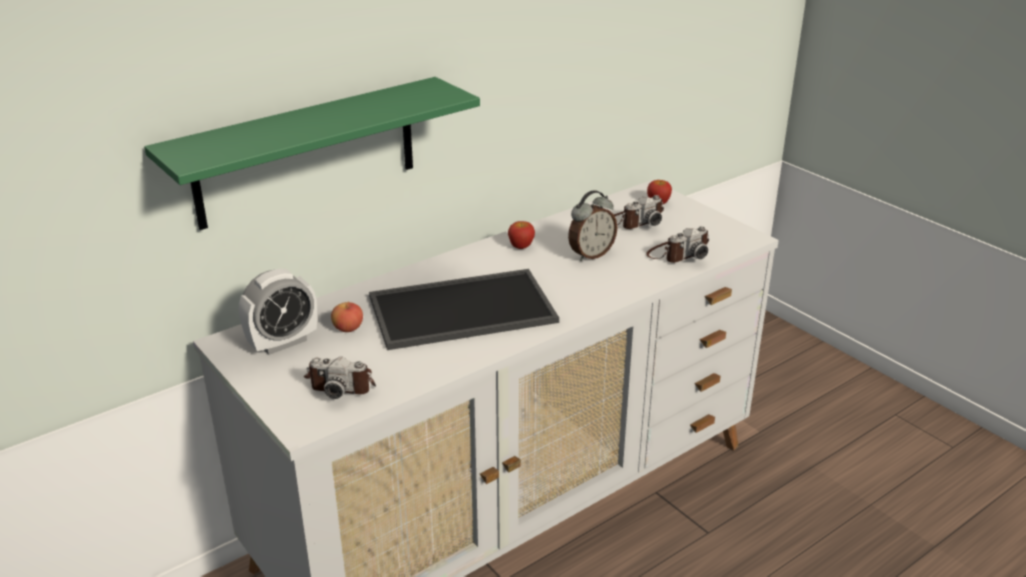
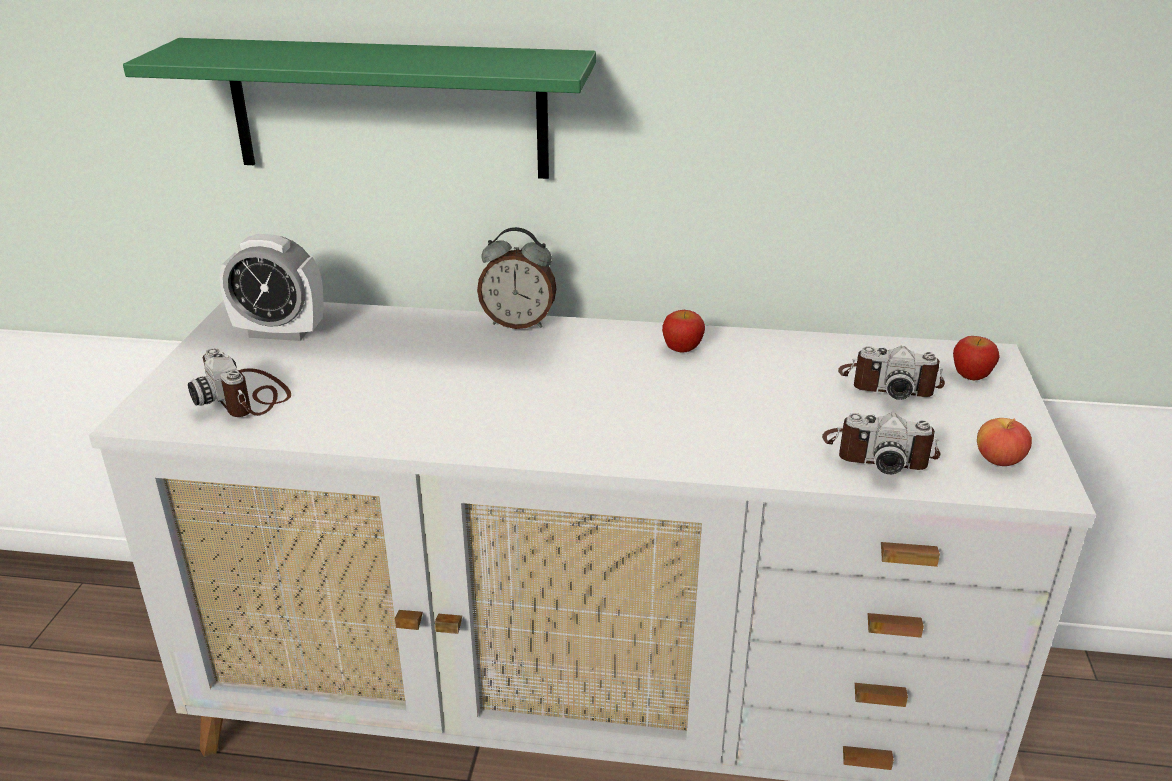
camera: 45 degrees right, 0 degrees up
(348, 328) = (352, 348): apple -> apple (999, 460)
(461, 311) = (482, 386): tray -> none
(590, 254) = (750, 397): alarm clock -> alarm clock (518, 323)

